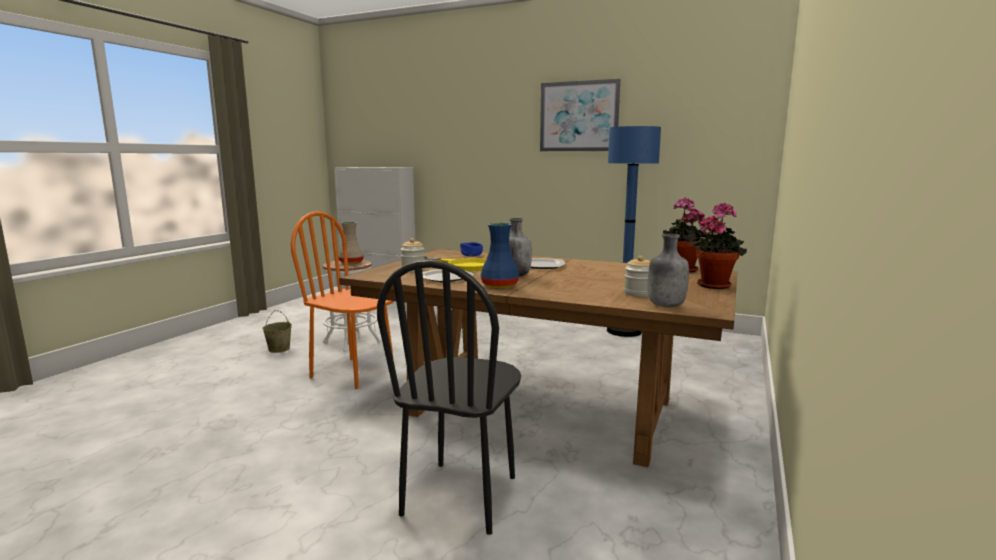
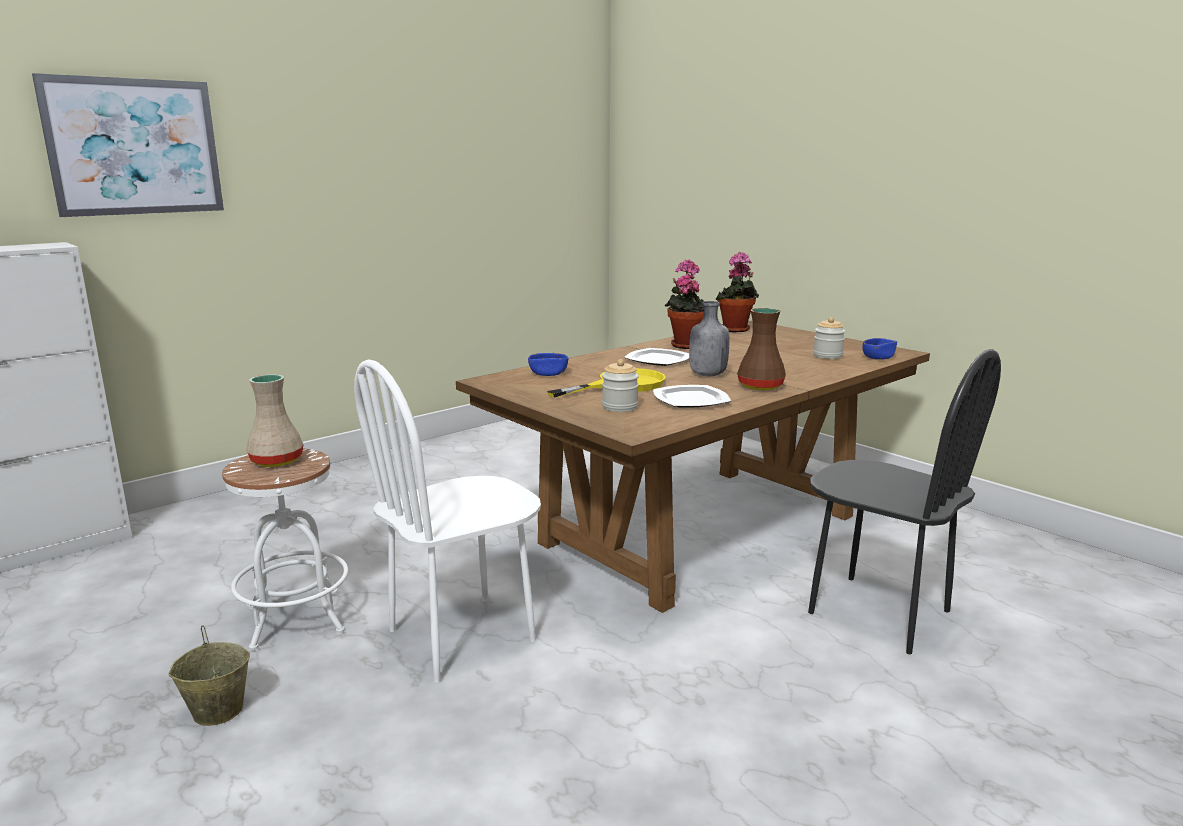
camera: 65 degrees left, 5 degrees up
(353, 373) = (462, 636): orange chair -> white chair
(498, 286) = (760, 387): blue vase -> brown vase
(579, 116) = (397, 139): picture -> picture (134, 147)
(624, 331) = (520, 436): blue floor lamp -> none
(665, 306) = (878, 357): grey bottle -> blue bowl
(715, 285) = (807, 334): potted plant -> potted plant (685, 345)

